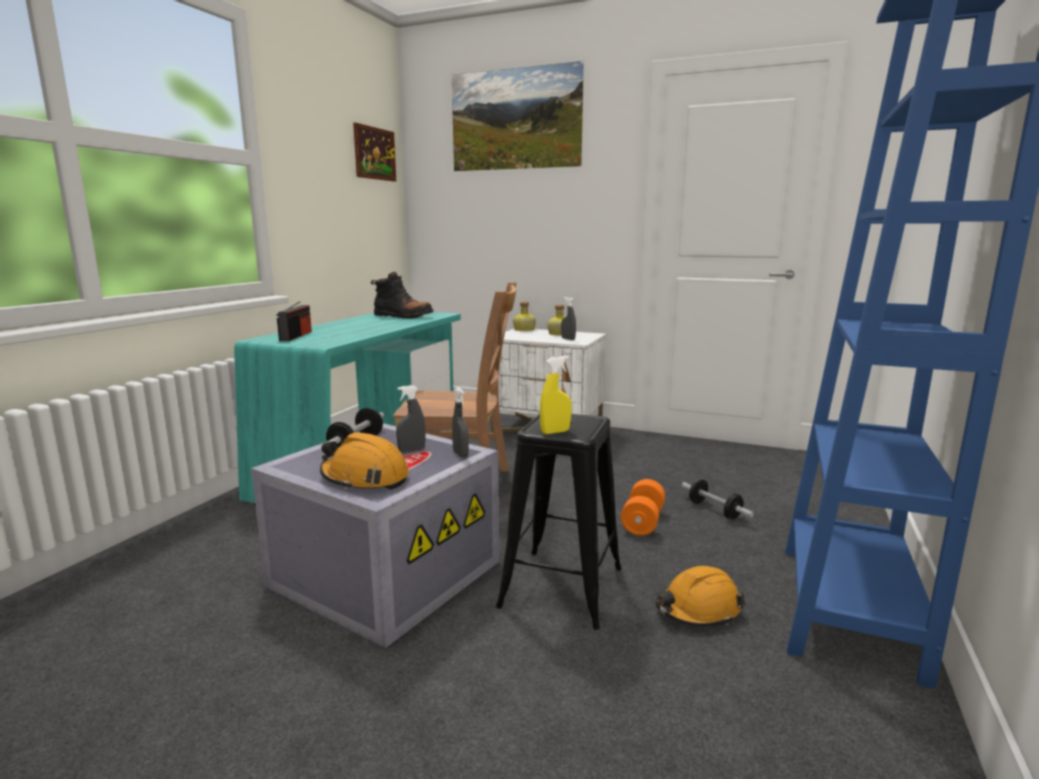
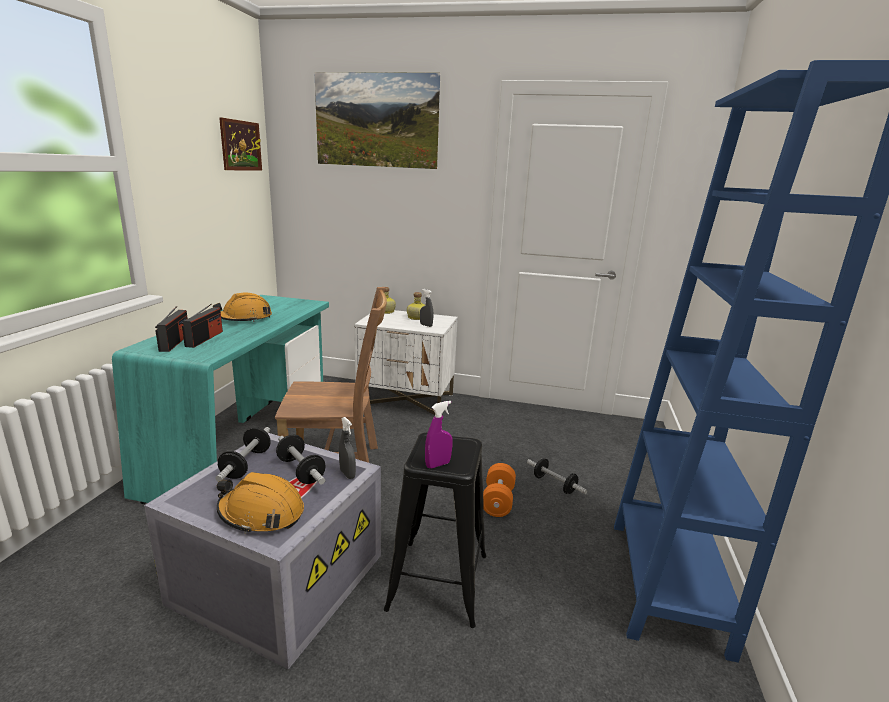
camera: 10 degrees left, 5 degrees up
(325, 334) = (204, 338): none -> radio
(402, 316) = (275, 307): black boot -> none
(411, 450) = (301, 471): grey spray bottle -> dumbbell
(555, 432) = (438, 464): yellow spray bottle -> purple spray bottle
(698, 610) = (553, 597): orange hard hat -> orange hard hat (245, 318)

